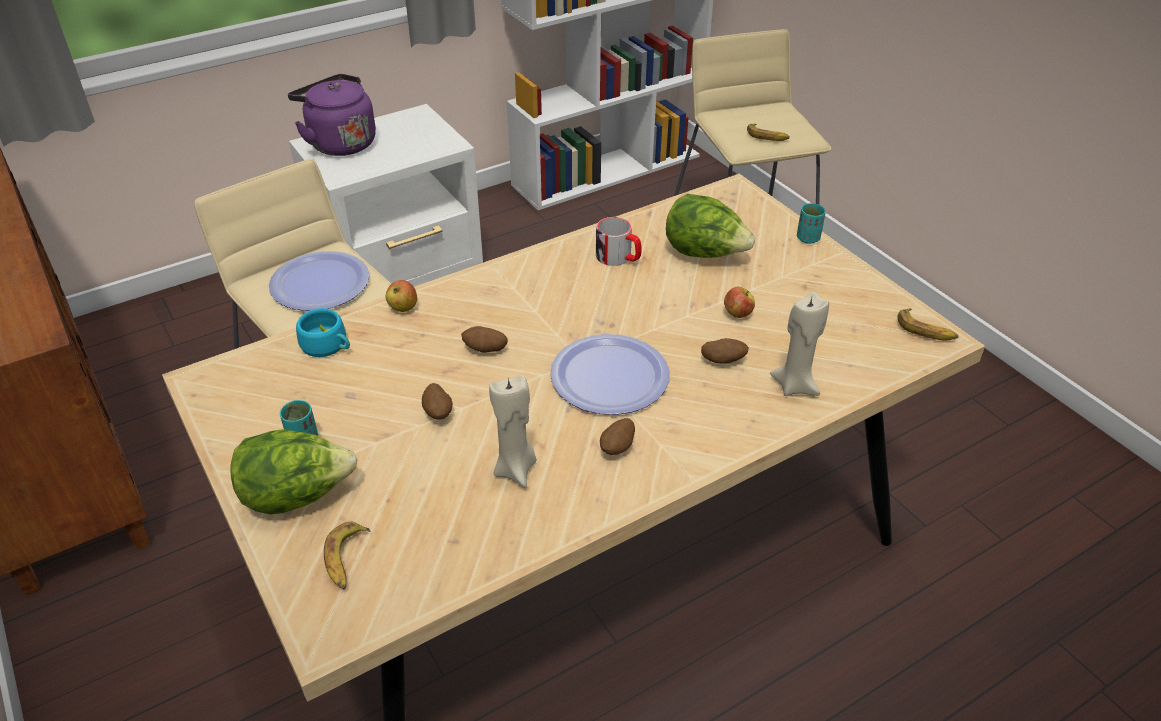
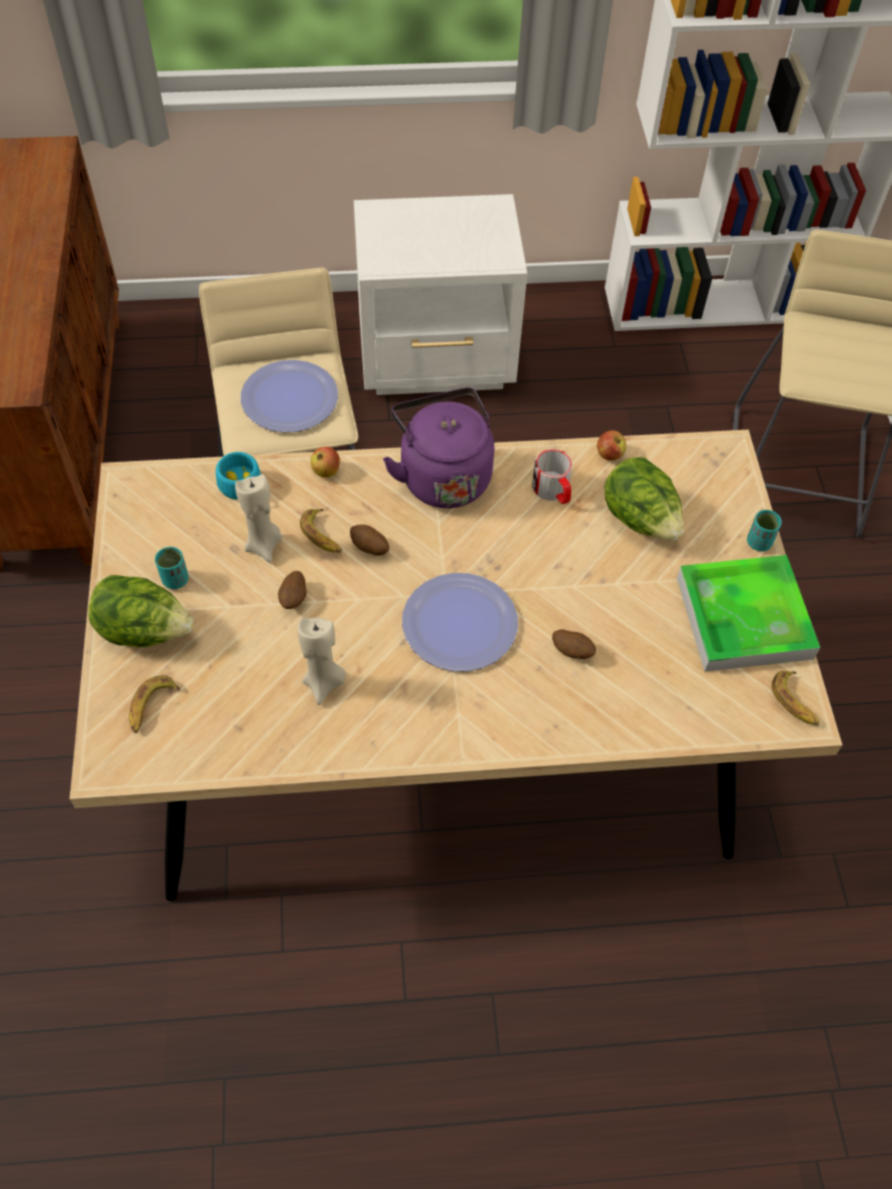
camera: 25 degrees right, 15 degrees up
(339, 143) = (399, 220): purple kettle -> purple kettle (442, 475)
(617, 448) = (419, 700): potato -> none
(737, 314) = (623, 604): apple -> apple (609, 454)
(767, 136) = (842, 374): banana -> banana (322, 536)
(795, 385) = (620, 706): beige candle -> beige candle (264, 545)
(839, 289) = (743, 617): none -> tray

